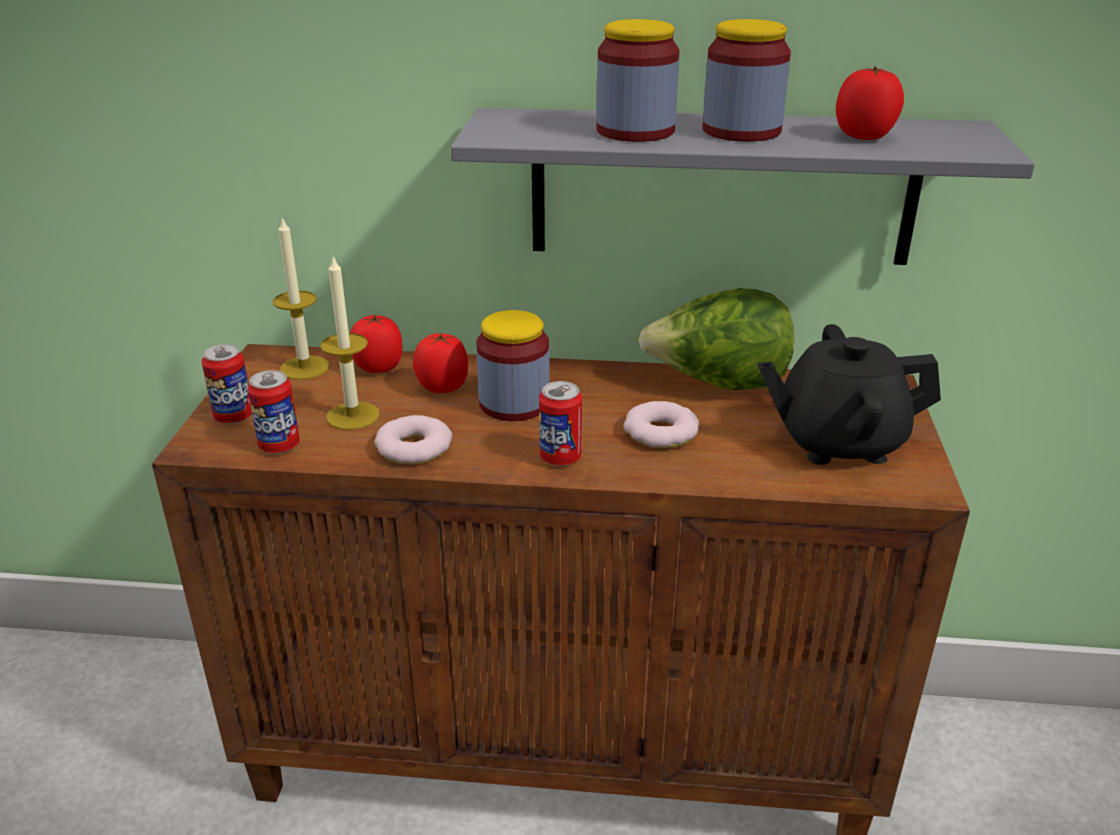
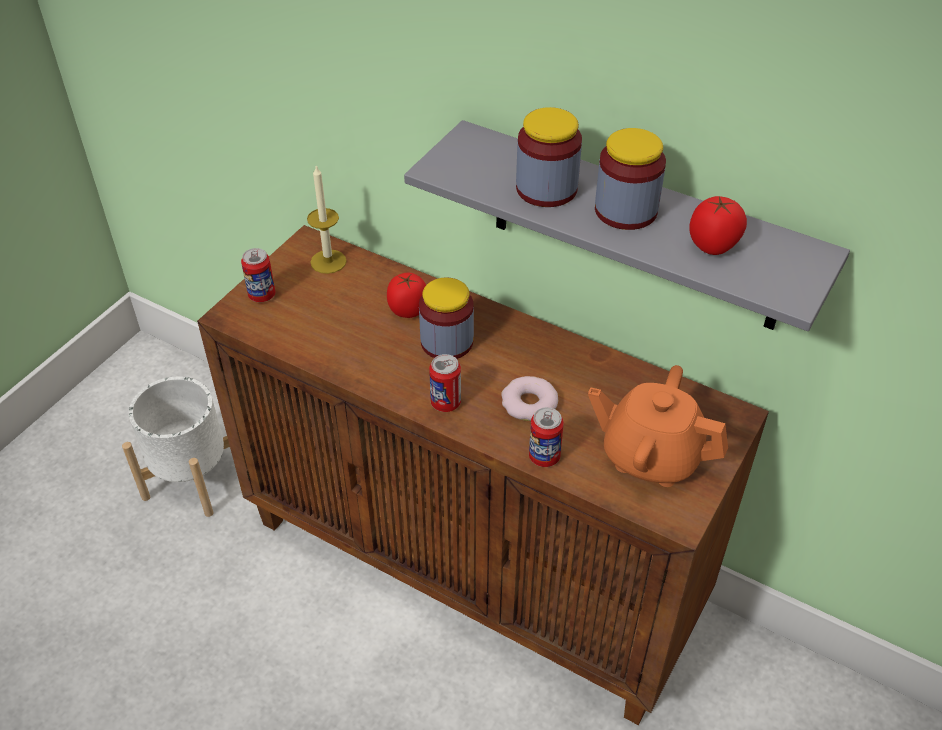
camera: 25 degrees right, 15 degrees up
(125, 778) = (193, 478): none -> white planter
(279, 446) = (277, 331): can -> can (544, 457)
(353, 416) = (335, 318): candle -> none
(379, 367) = (377, 277): tomato -> none
(413, 447) = (357, 361): donut -> none
(718, 385) = (605, 371): lettuce -> none
(838, 442) = (650, 456): black teapot -> orange teapot

